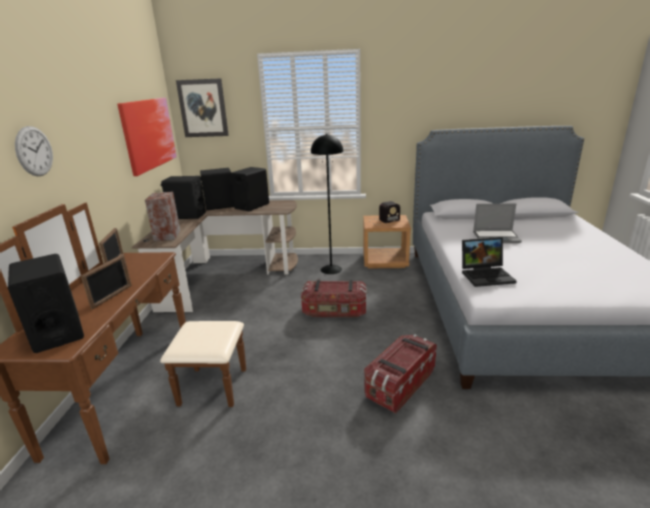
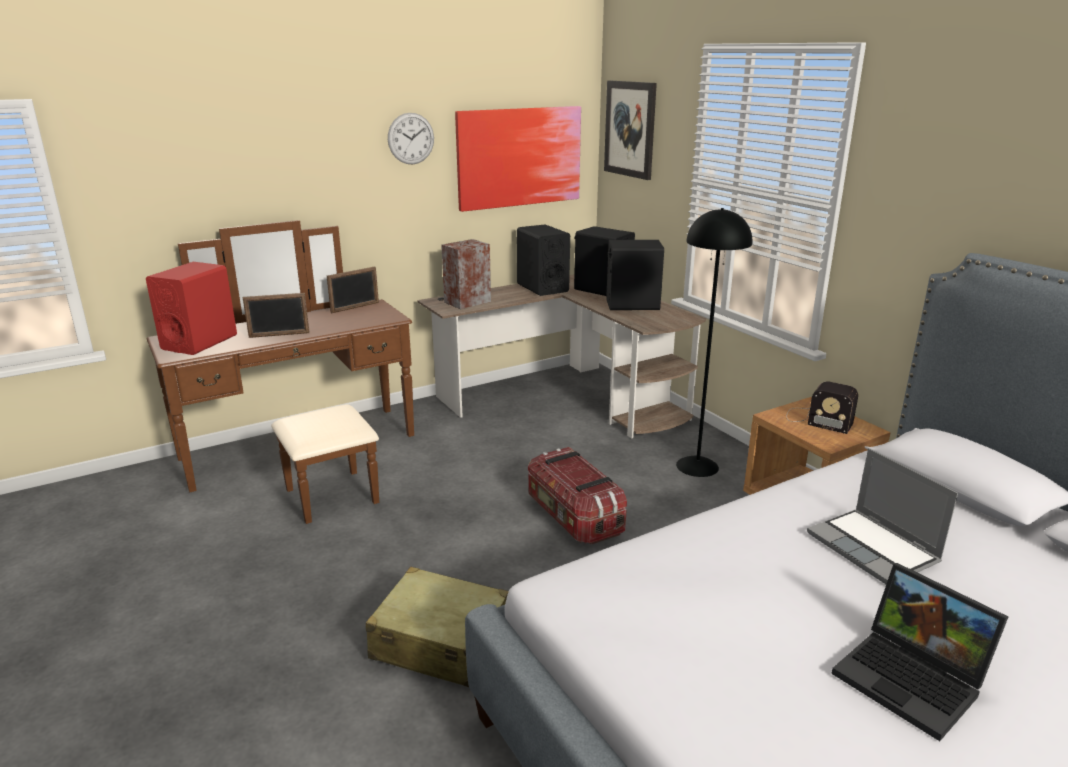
camera: 55 degrees right, 0 degrees up
(34, 151) = (283, 157): wall clock -> wall clock (411, 138)
(57, 332) = (200, 342): black speaker -> red speaker
(399, 384) = (440, 643): storage box -> beige suitcase
(487, 275) = (641, 569): laptop -> laptop (913, 680)

